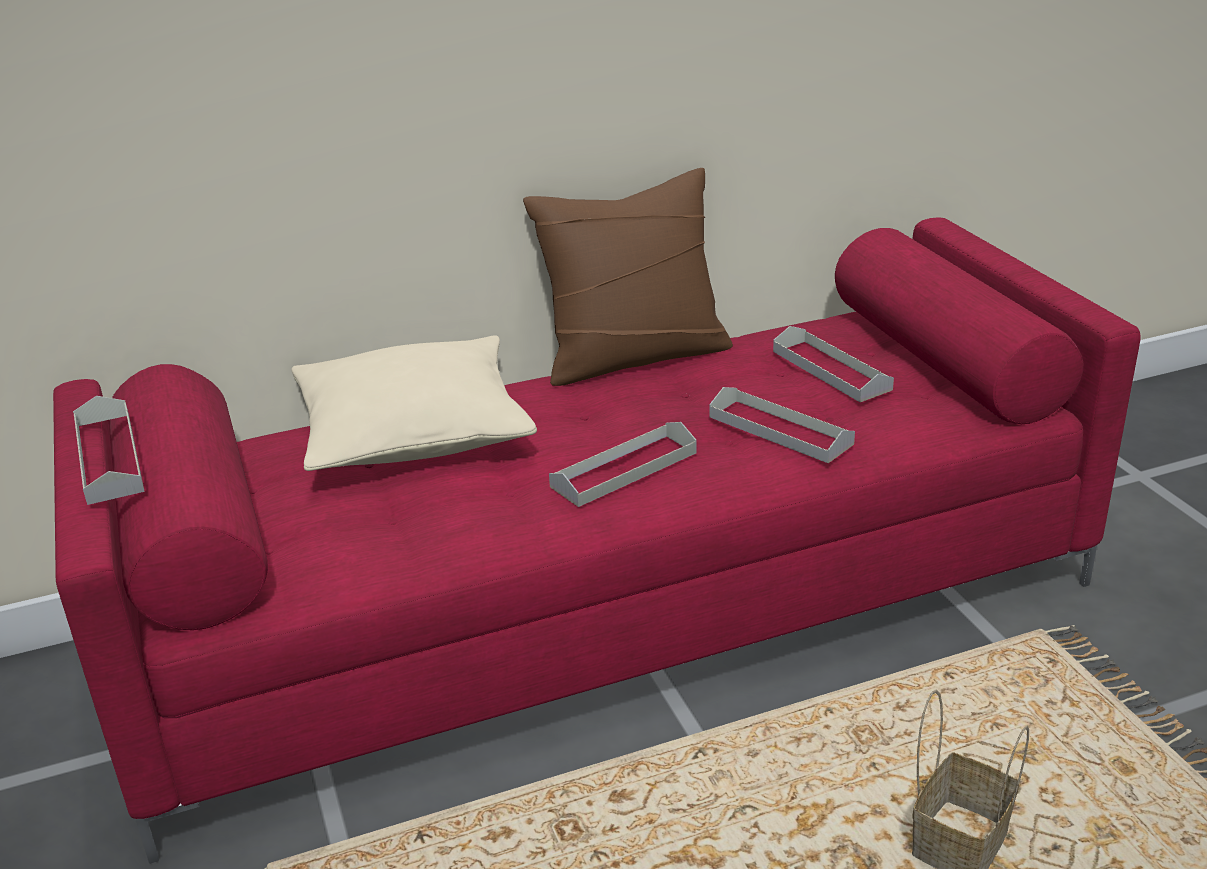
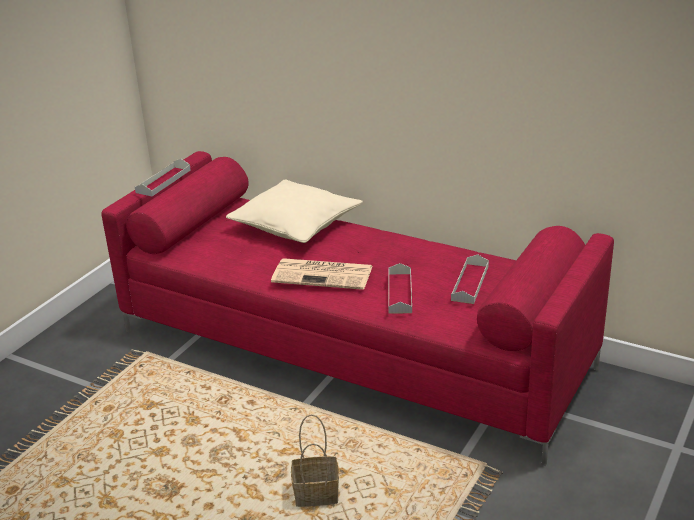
camera: 50 degrees right, 0 degrees up
(624, 469) = (324, 274): grey tray -> newspaper
(634, 357) = (416, 238): brown pillow -> none

